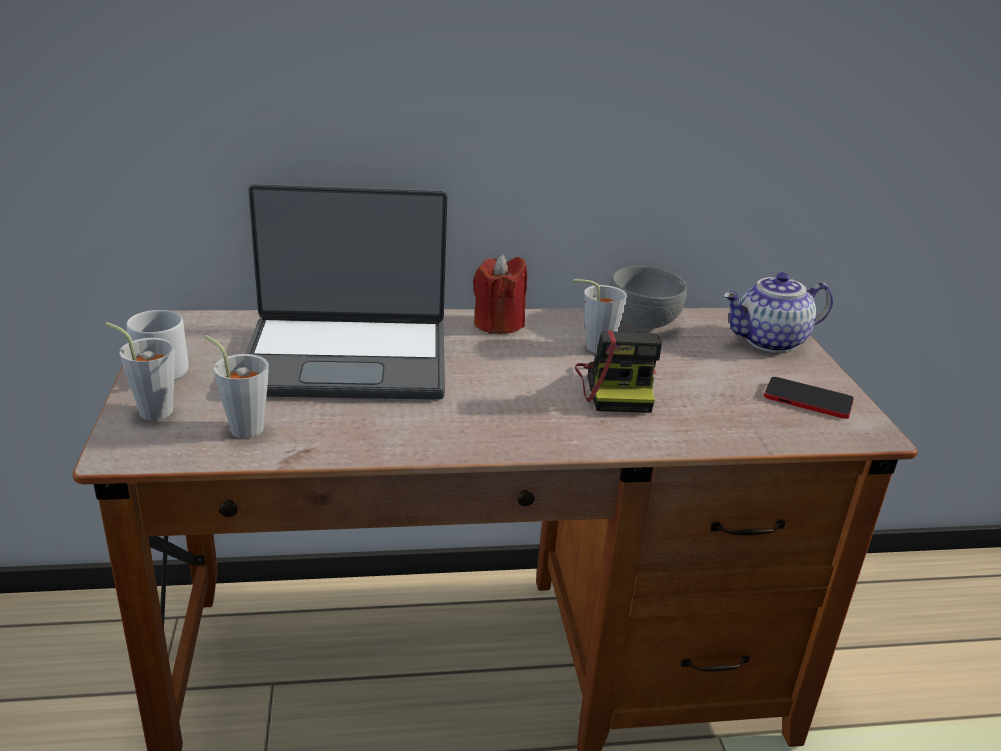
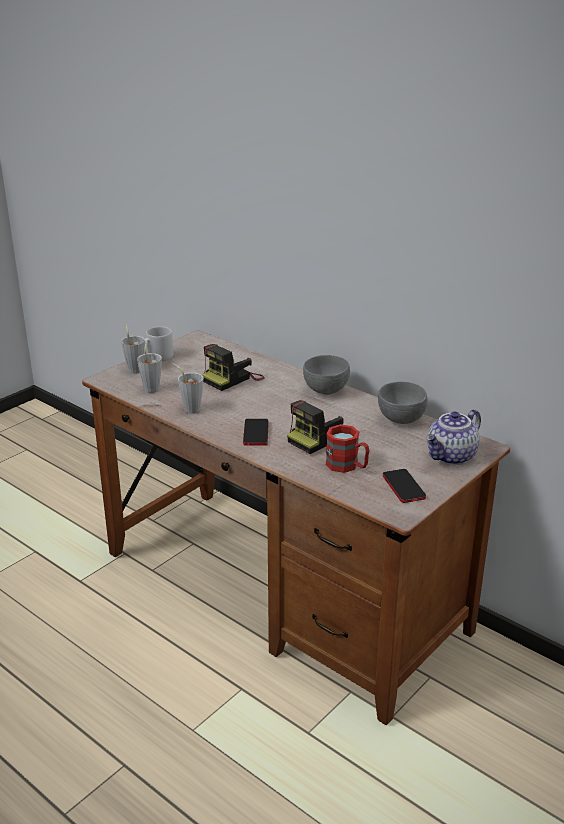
camera: 50 degrees right, 0 degrees up
(347, 359) = (232, 379): laptop -> camera
(498, 324) = (326, 390): red candle -> grey bowl
(532, 420) = (256, 433): none -> phone
(592, 347) = (348, 418): grey cup -> grey cup (189, 408)
(713, 406) = (347, 466): none -> red mug
(770, 342) = (452, 457): teapot -> teapot turned 75 degrees counterclockwise

